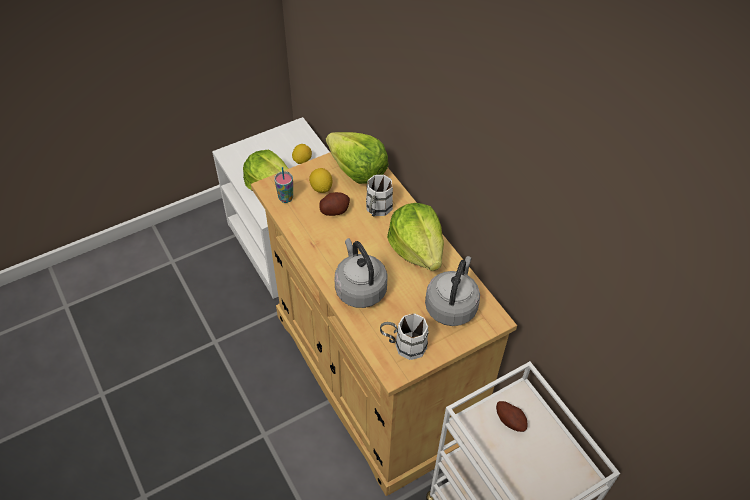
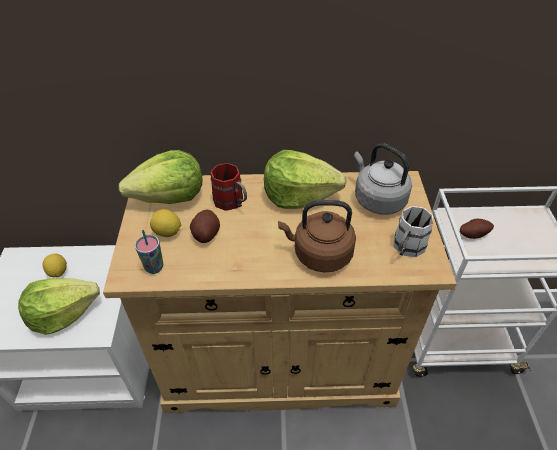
camera: 60 degrees left, 5 degrees down
(359, 288) = (319, 254): grey kettle -> brown kettle
(377, 211) = (232, 204): white mug -> red mug

